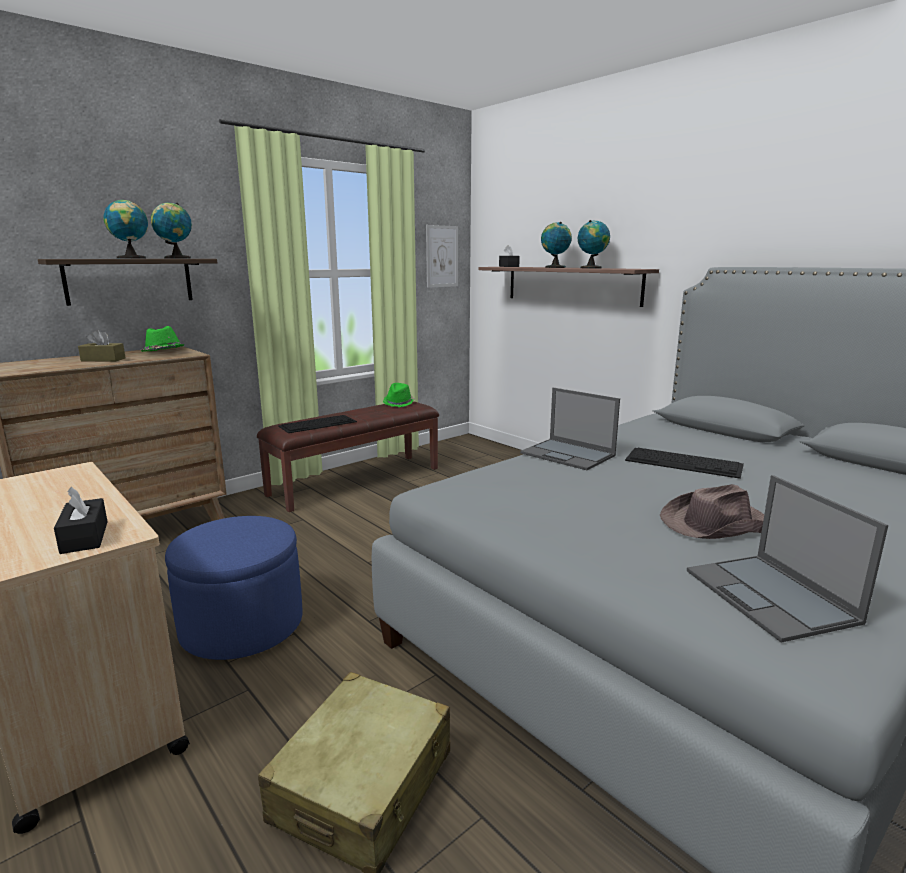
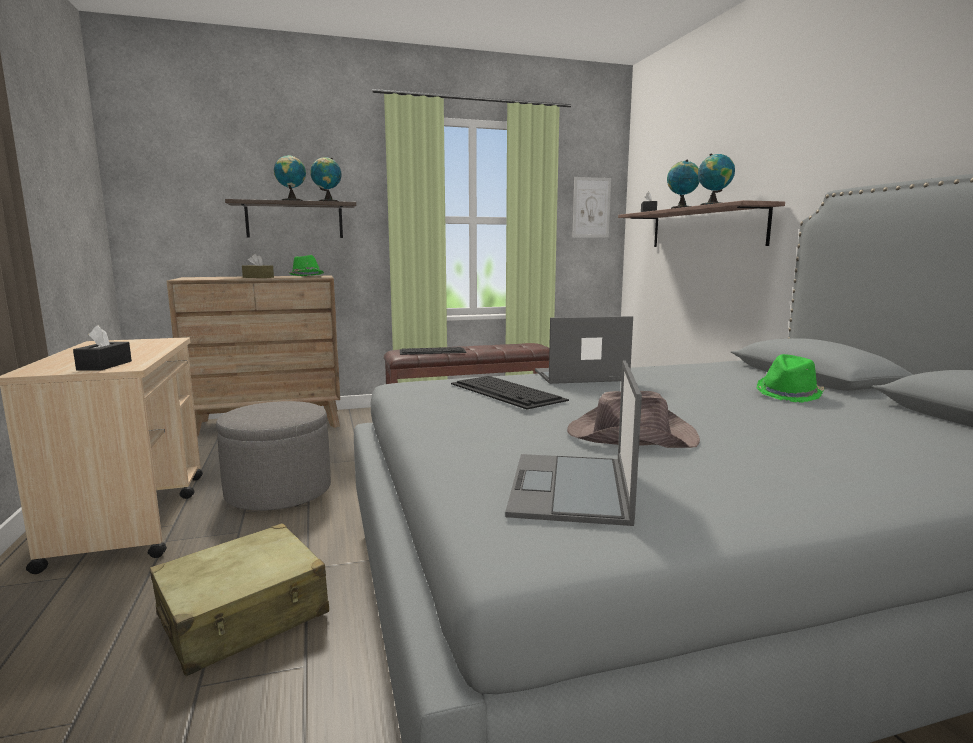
camera: 25 degrees right, 5 degrees down
(242, 625) = (278, 492): blue ottoman -> grey ottoman
(399, 403) = (524, 344): green hat -> green hat (789, 394)
(568, 454) = (579, 376): laptop -> laptop turned 105 degrees clockwise
(685, 462) = (696, 392): keyboard -> keyboard (507, 392)

